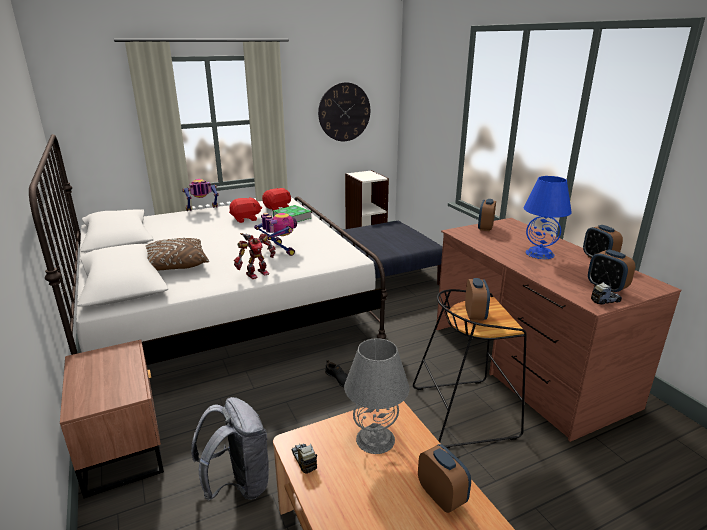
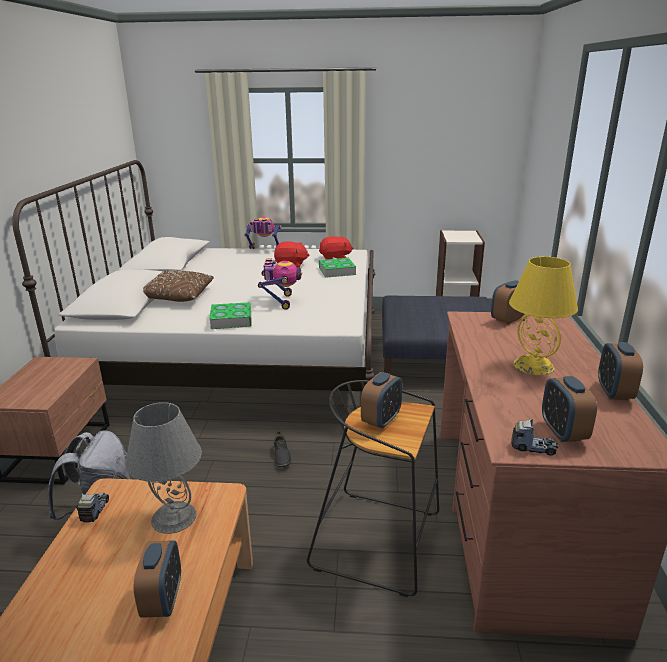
camera: 30 degrees right, 0 degrees up
(256, 273) = (231, 320): toy robot -> book
(344, 112) = (446, 156): wall clock -> none
(539, 253) = (533, 365): blue table lamp -> yellow table lamp

